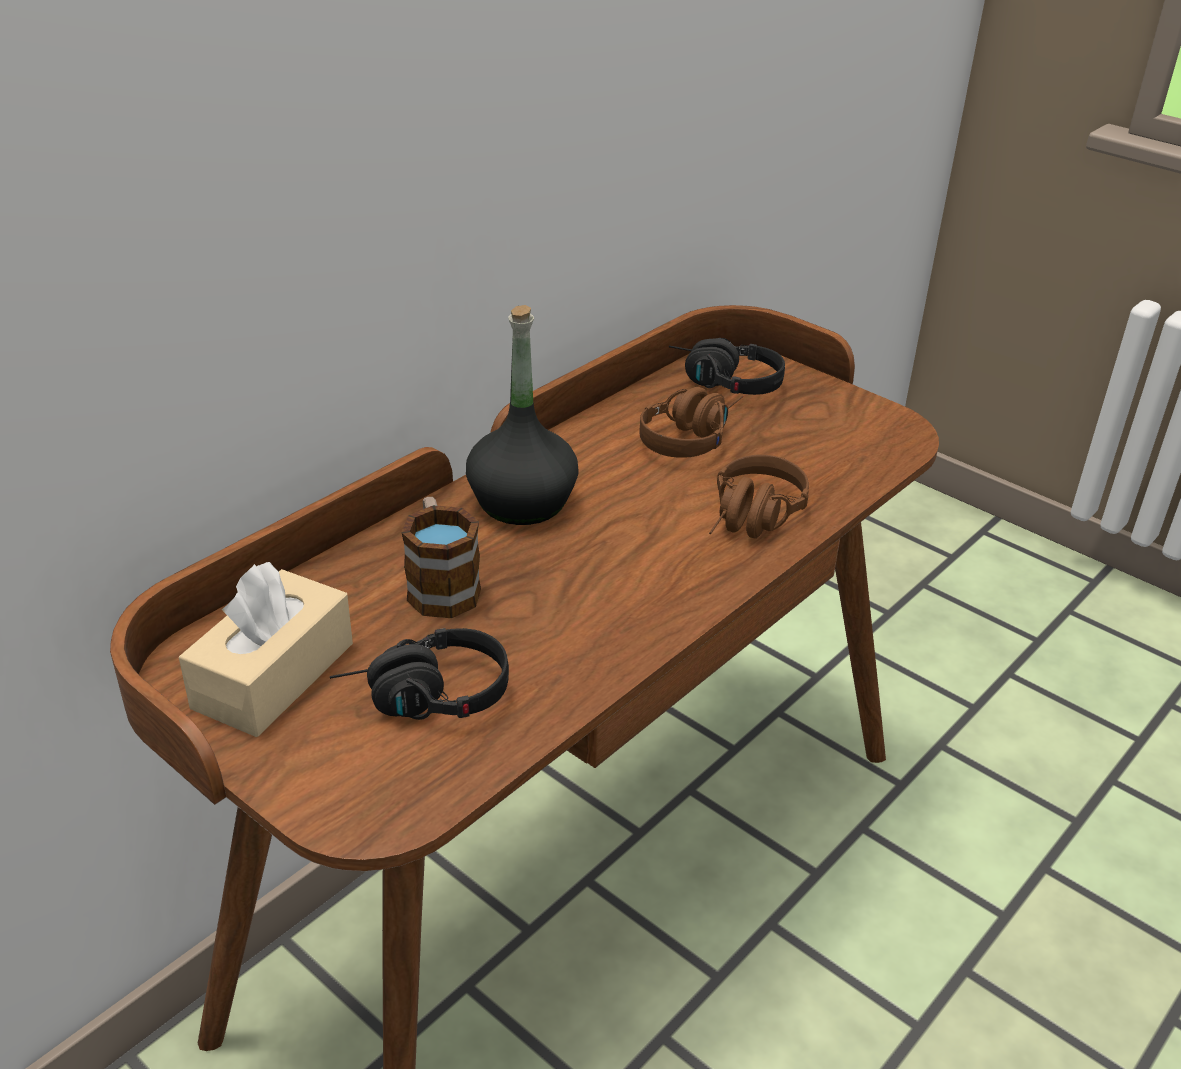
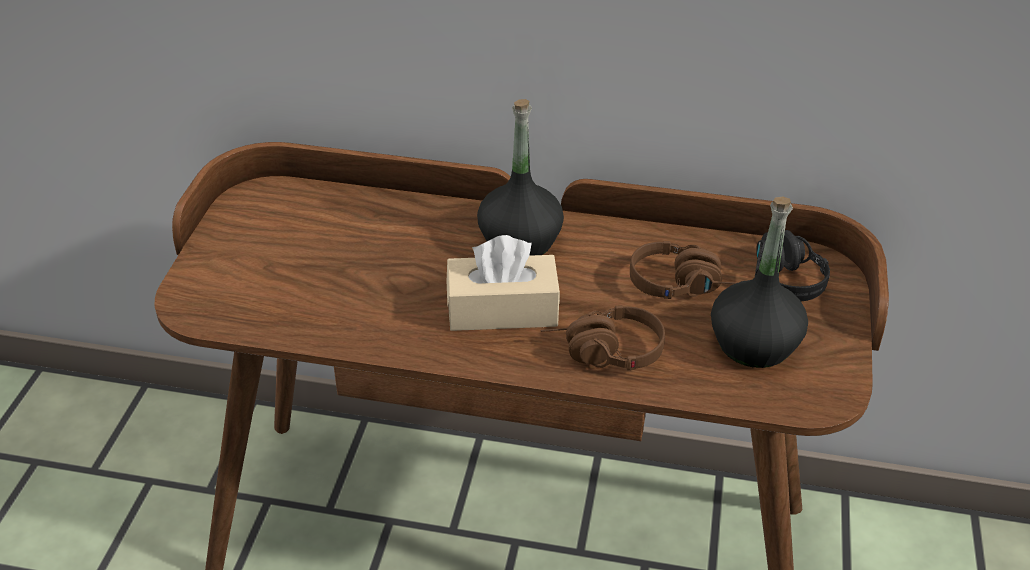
camera: 60 degrees right, 5 degrees up
(274, 675) = (274, 223): beige tissue box -> beige tissue box (502, 310)
(423, 699) = (293, 284): black headphones -> none
(440, 584) = (403, 245): mug -> none
(806, 436) = (753, 344): none -> black bottle

